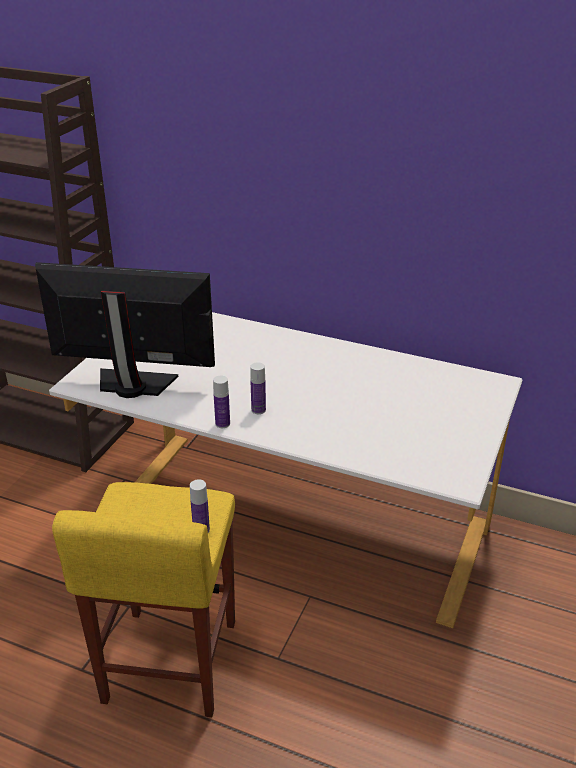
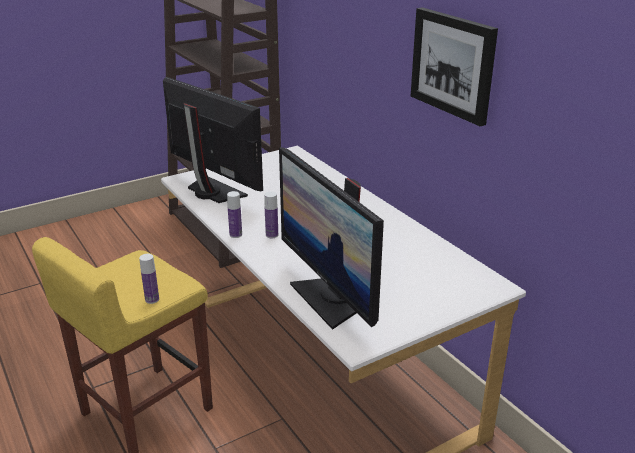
camera: 35 degrees right, 5 degrees down
(390, 452) = (329, 299): none -> monitor
(405, 179) = (453, 64): none -> picture

